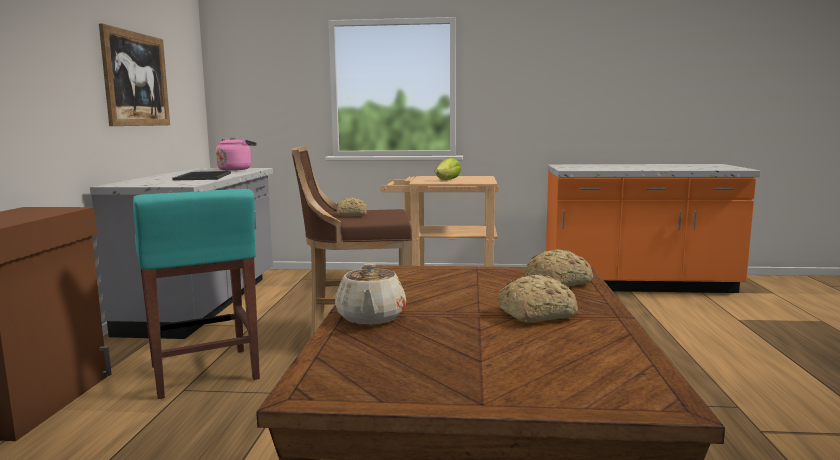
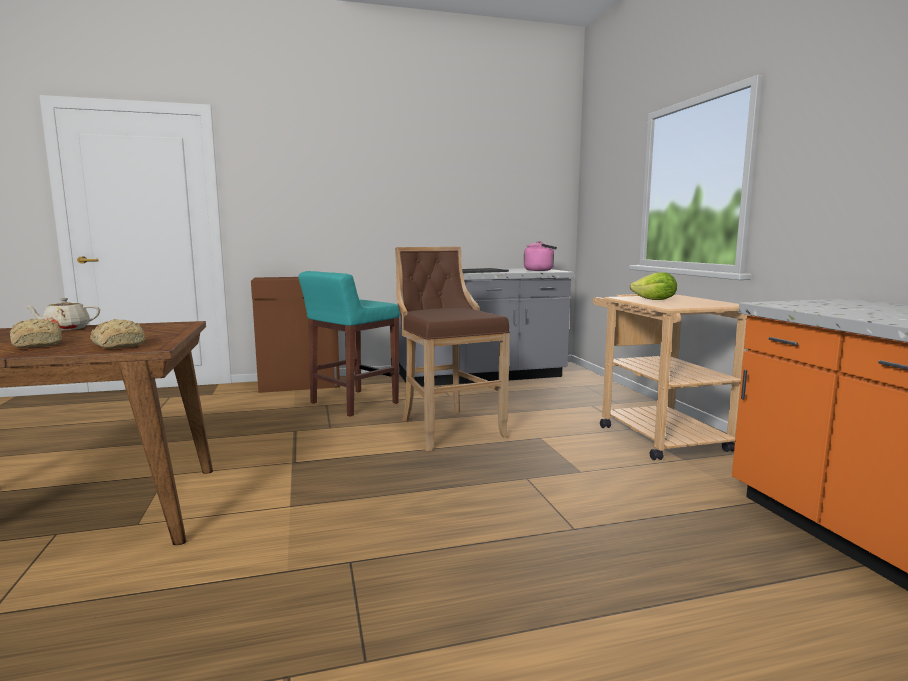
camera: 70 degrees right, 0 degrees up
(136, 79) = (468, 195): picture -> none
(350, 215) = (449, 311): bread -> none

